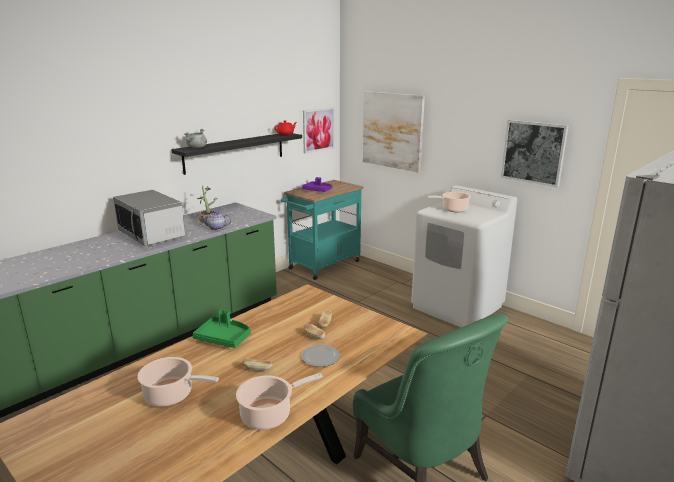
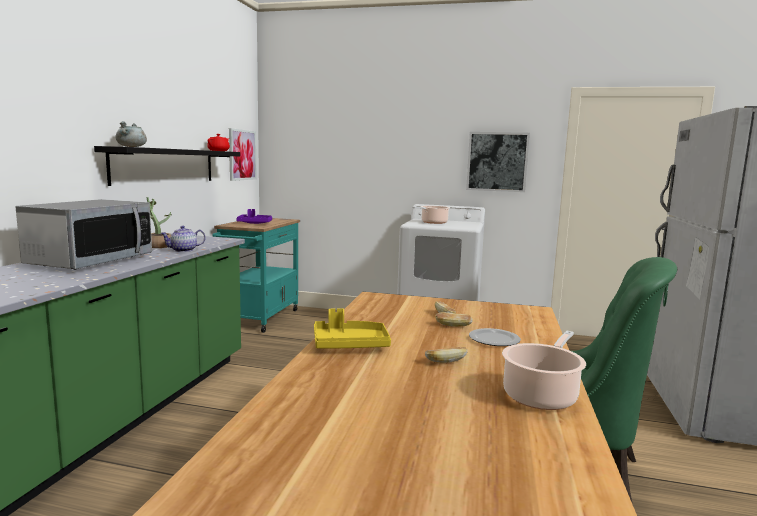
camera: 30 degrees left, 10 degrees down
(152, 234) = (91, 261): microwave -> microwave turned 90 degrees counterclockwise
(171, 395) = (385, 409): cooking pot -> none
(224, 338) = (349, 345): green tray -> yellow tray
(392, 130) = (333, 154): picture -> none

